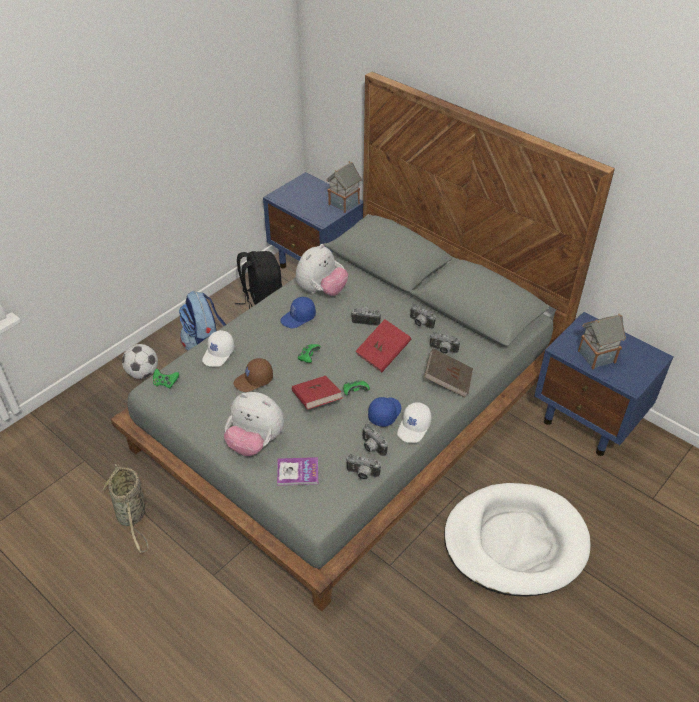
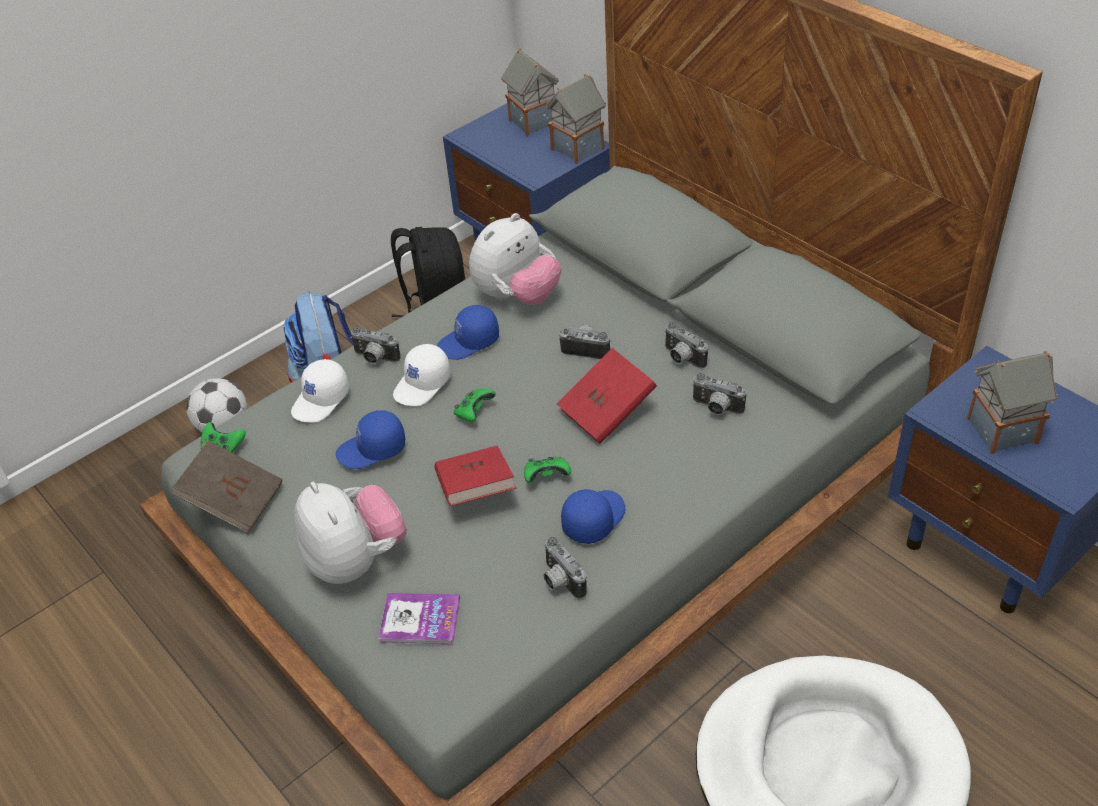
camera: 10 degrees right, 0 degrees up
(132, 516) = (163, 673): basket -> none
(254, 381) = (372, 450): brown cap -> blue cap
(255, 442) = (356, 560): plush toy -> plush toy turned 150 degrees counterclockwise
(315, 188) = (532, 122): none -> toy house
(362, 474) = (535, 631): camera -> camera (375, 358)
(414, 428) = (644, 548): white cap -> white cap (423, 385)
(448, 381) = (718, 464): brown book -> brown book (234, 500)

